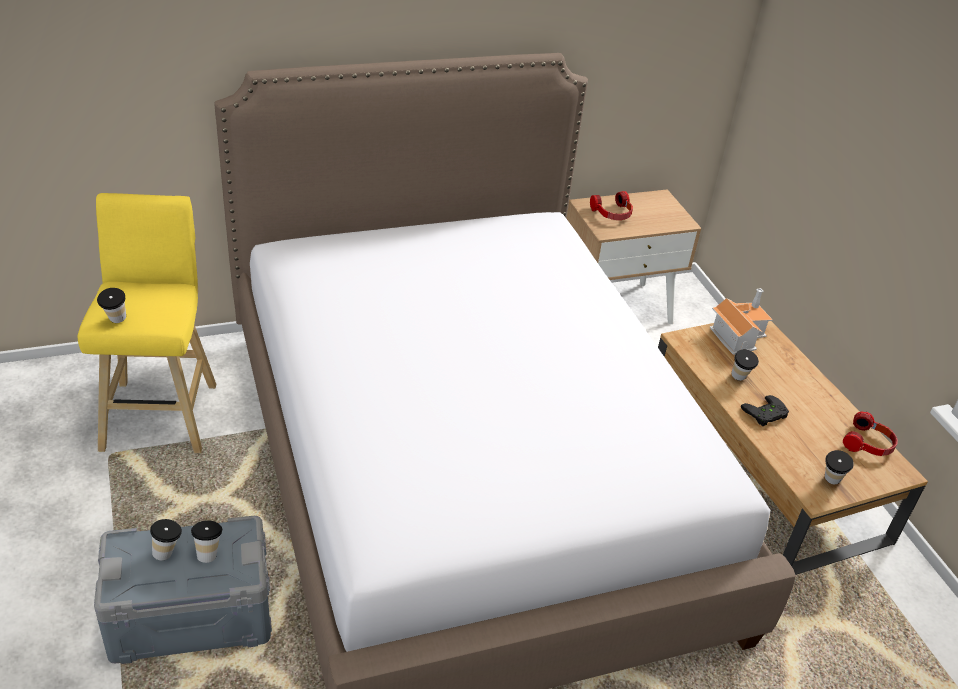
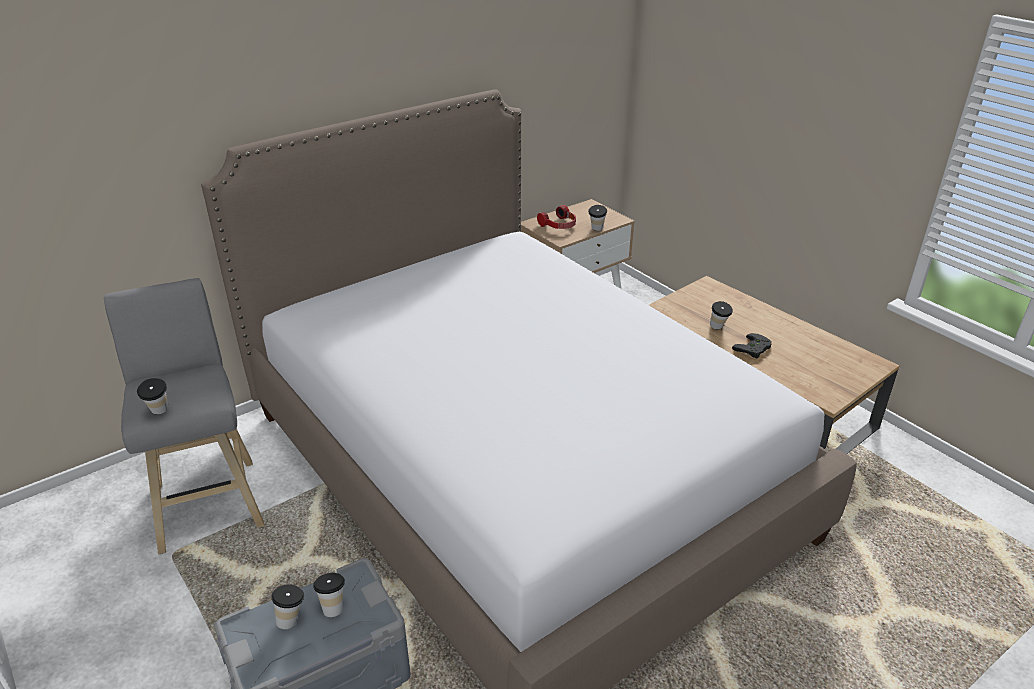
camera: 15 degrees left, 5 degrees down
(161, 412) = (208, 500): yellow stool -> grey stool
(738, 334) = (697, 296): toy house -> none
(830, 482) = (832, 386): cup -> cup (596, 230)
(868, 444) = (841, 350): headphones -> none

